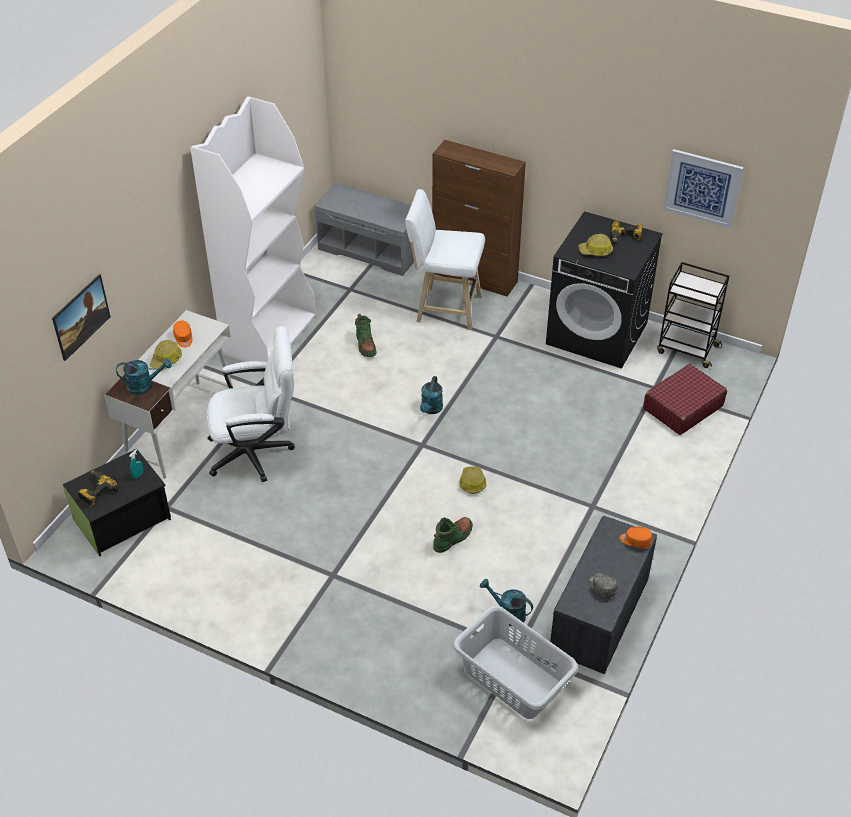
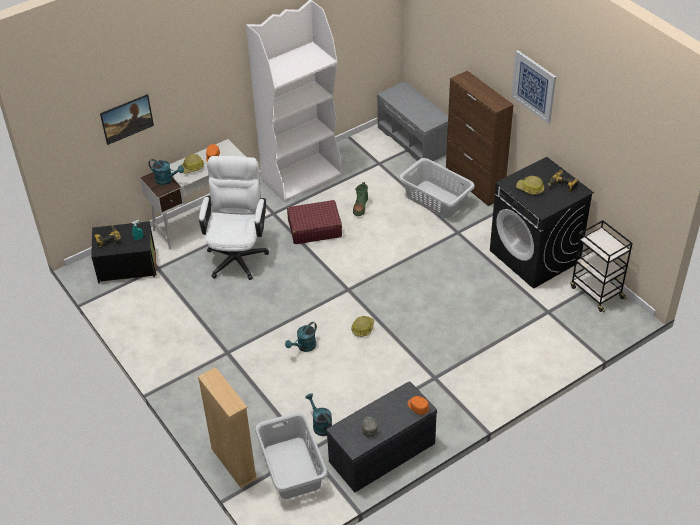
camera: 30 degrees right, 0 degrees up
(258, 452) = (238, 254): white office chair -> white office chair turned 105 degrees counterclockwise
(431, 409) = (372, 267): turquoise watering can -> turquoise watering can (304, 347)
(440, 704) = (233, 463): none -> beige bookcase
(445, 308) = (436, 199): white stool -> grey laundry basket
(453, 538) = (322, 360): green boot -> none
(682, 407) = (558, 334): red suitcase -> red suitcase (314, 228)
(702, 188) = (621, 164): picture -> picture (534, 86)

